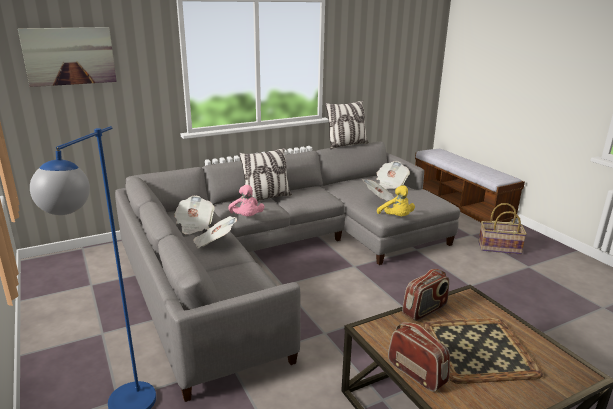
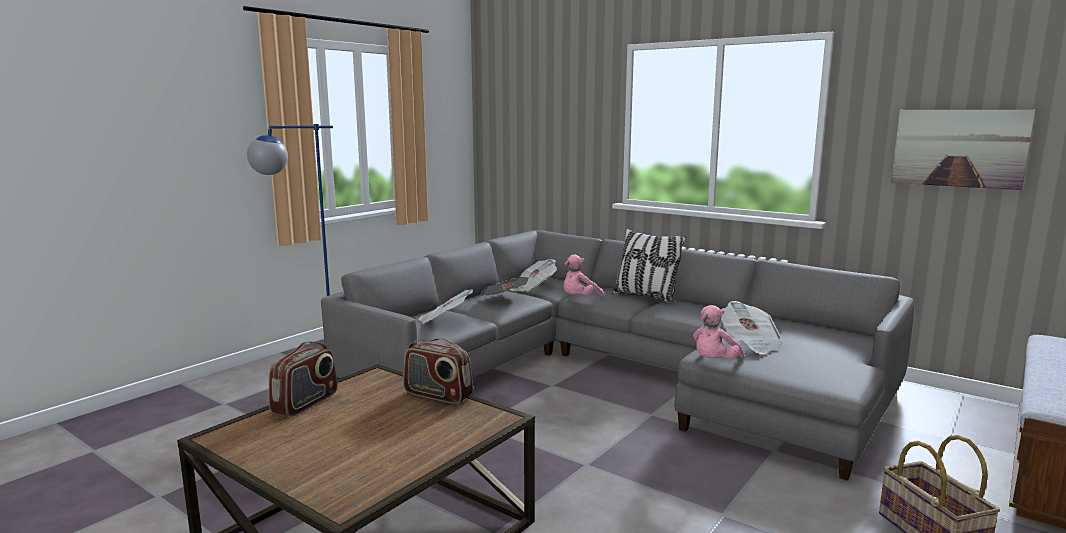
camera: 65 degrees right, 10 degrees down
(69, 56) = (531, 108): picture -> picture (958, 148)
(346, 145) = (820, 266): pillow -> none
(390, 184) = (828, 340): newspaper -> newspaper (444, 321)
(396, 217) = (714, 362): yellow plush toy -> pink plush toy
(478, 349) = (369, 432): tray -> none

